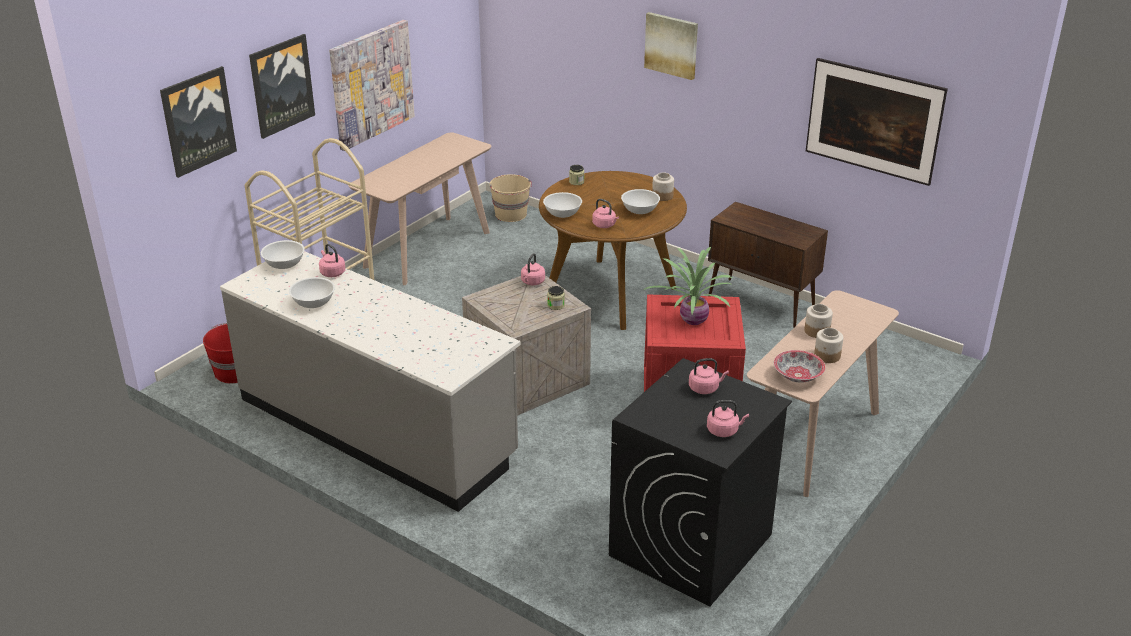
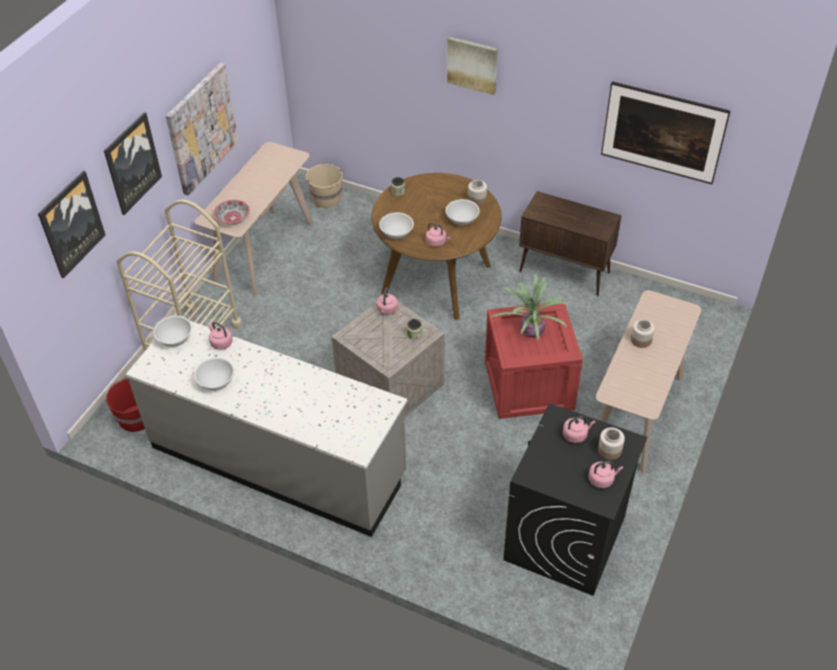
camera: 10 degrees left, 15 degrees up
(798, 375) = (637, 392): bowl -> bowl (233, 218)
(827, 356) = (655, 366): jar -> jar (610, 450)

